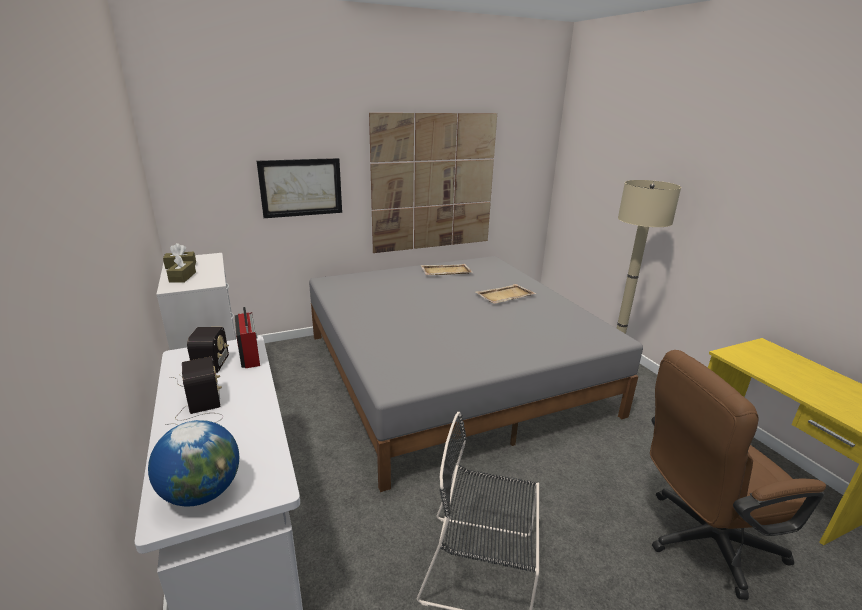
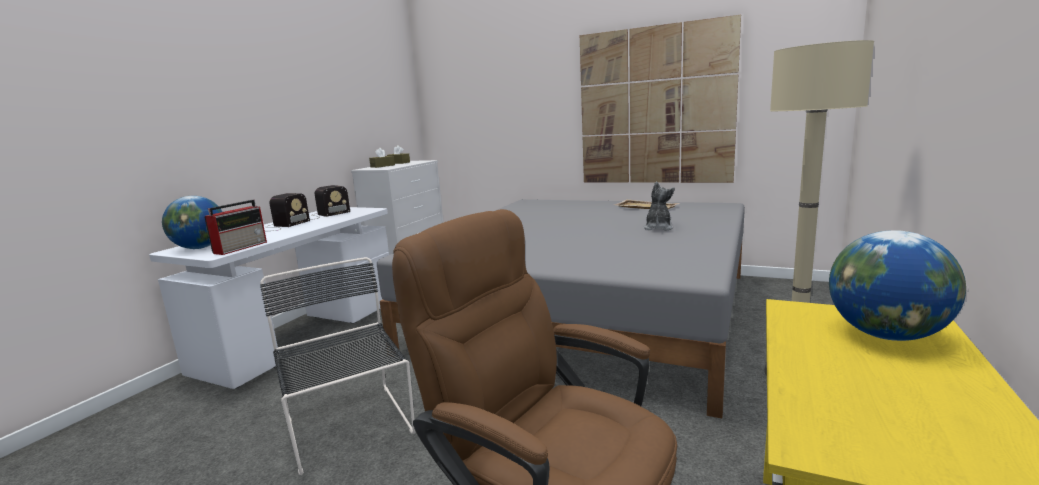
camera: 50 degrees right, 10 degrees down
(250, 355) = (358, 213): radio -> radio (241, 247)
(301, 187) = (519, 112): picture -> none
(504, 295) = (658, 228): beige tray -> plush toy
(775, 358) = (886, 335): none -> globe

